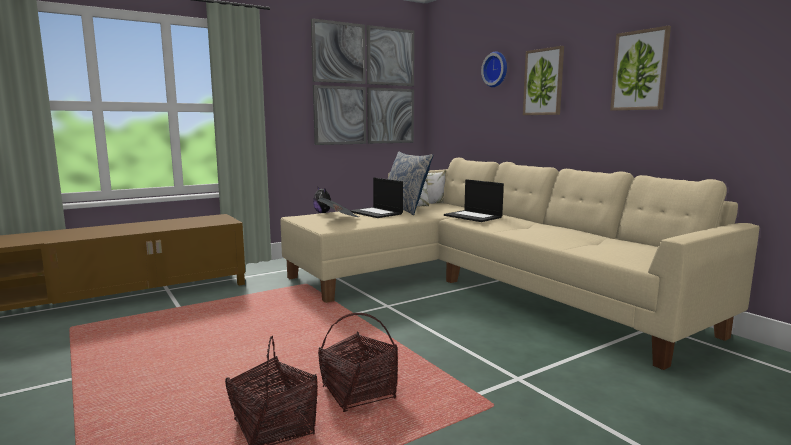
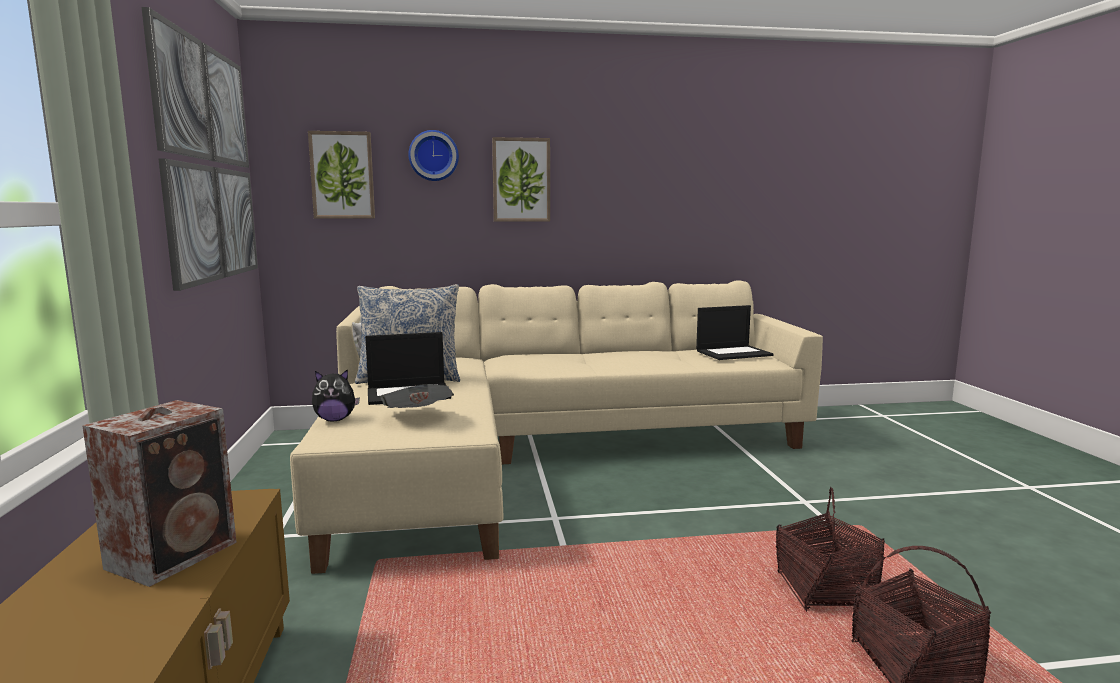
camera: 65 degrees left, 0 degrees up
(181, 225) = (176, 554): none -> speaker
(473, 216) = (519, 363): laptop -> laptop (734, 353)
(640, 70) = (646, 177): picture -> picture (342, 175)

